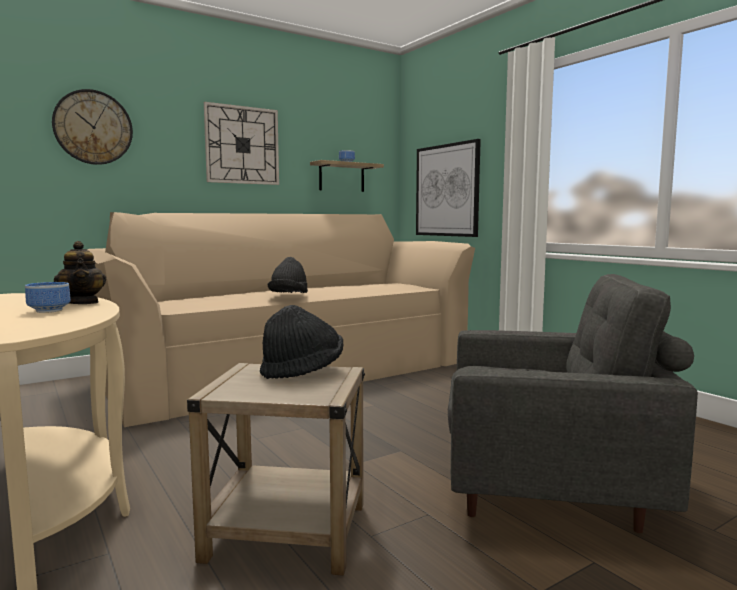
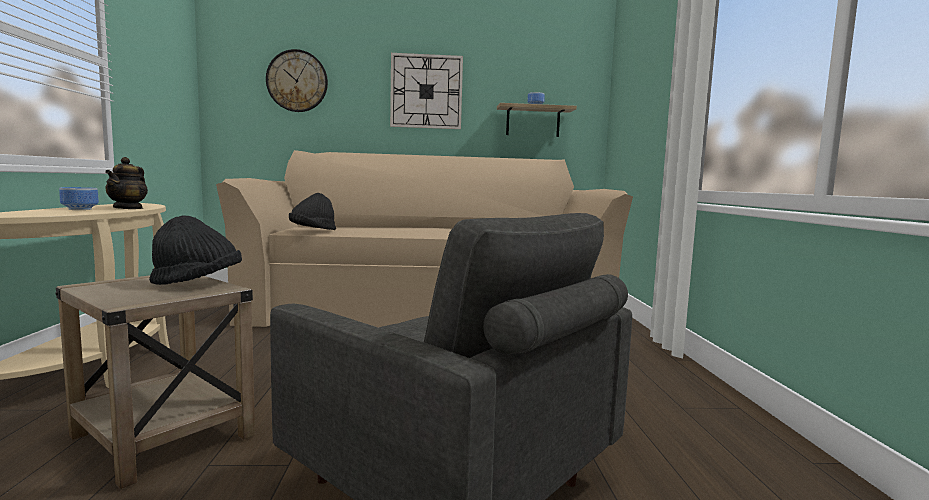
camera: 30 degrees right, 0 degrees up
(288, 295) = (398, 231): black hat -> black hat (312, 231)
(447, 190) = (636, 132): picture -> none

